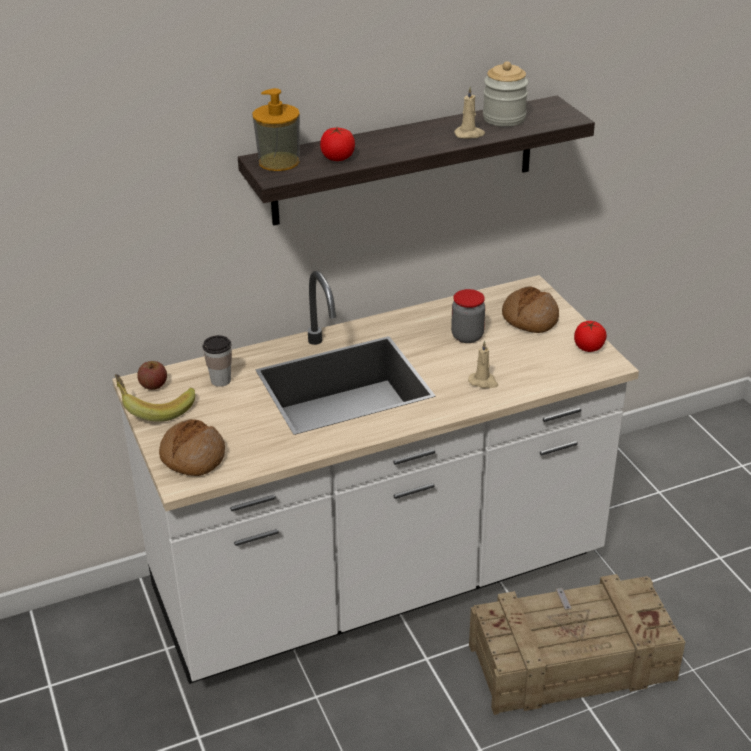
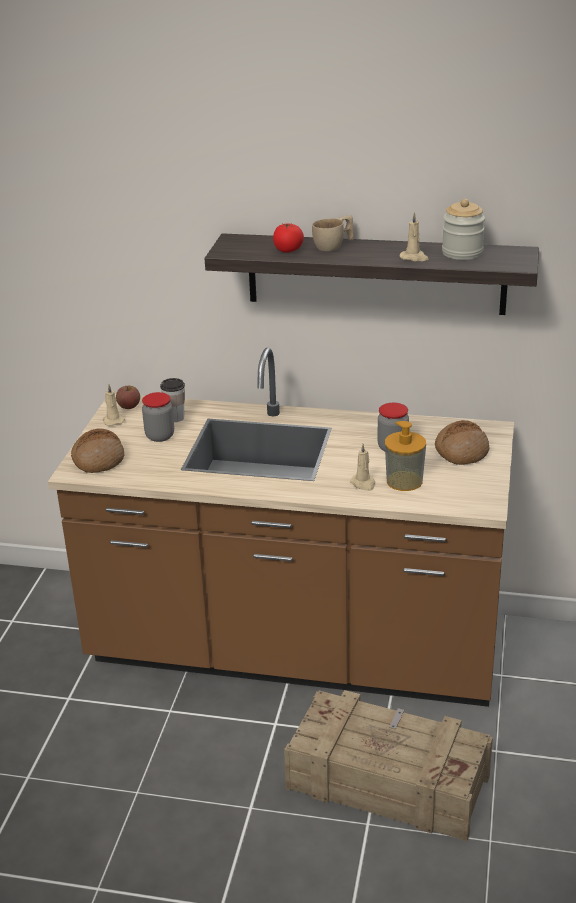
camera: 35 degrees right, 5 degrees down
(155, 407) = (113, 420): banana -> beige candle
(228, 406) = (160, 436): none -> jar
(279, 161) = (243, 243): soap dispenser -> soap dispenser (404, 481)
(376, 141) = (334, 246): none -> beige cup
(378, 580) = (295, 651): white counter -> brown counter
(588, 347) = (484, 489): tomato -> none

